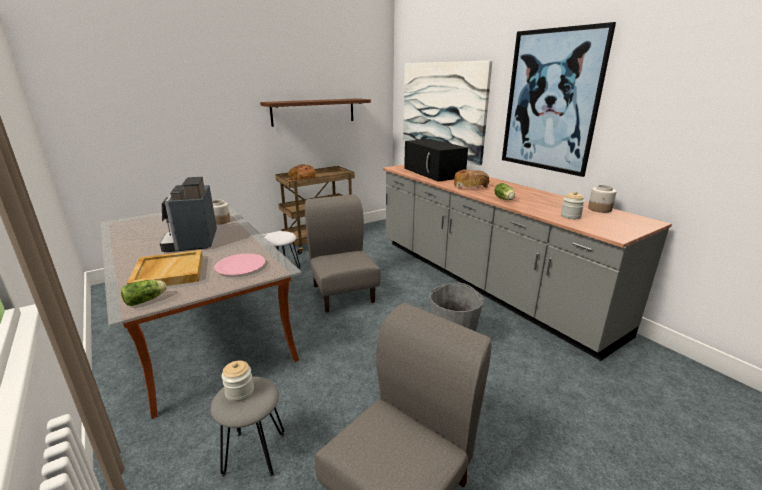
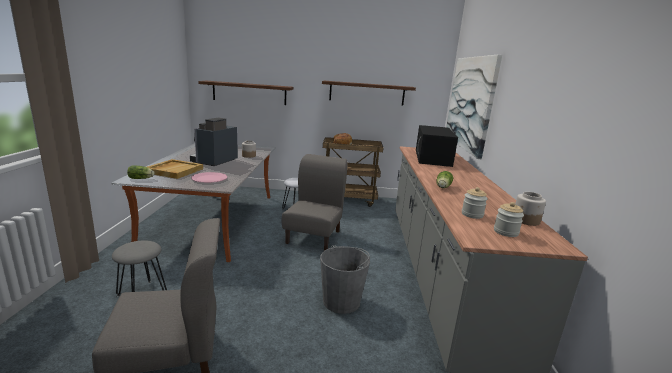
camera: 35 degrees right, 5 degrees down
(157, 132) = (249, 93): none -> brown shelf
(240, 392) = (136, 245): jar -> jar (505, 232)
(470, 186) = (438, 172): bread -> none
(551, 101) = (529, 97): picture -> none

